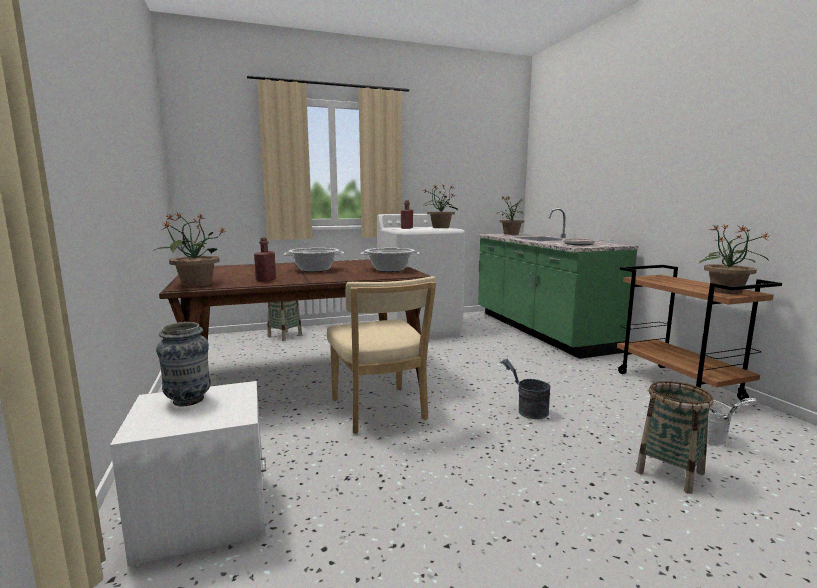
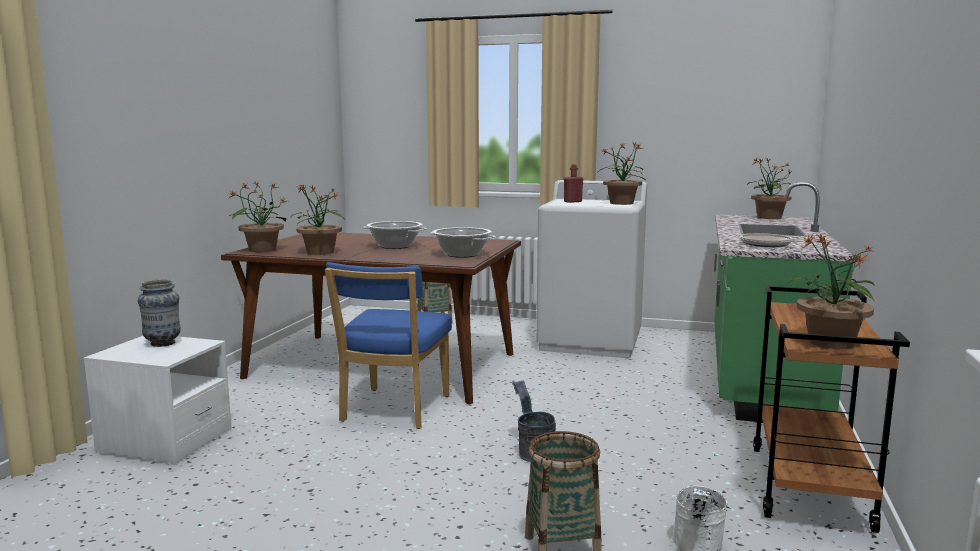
camera: 35 degrees right, 0 degrees up
(266, 280) = (320, 252): red bottle -> potted plant
(380, 411) = (393, 411): beige chair -> blue chair

